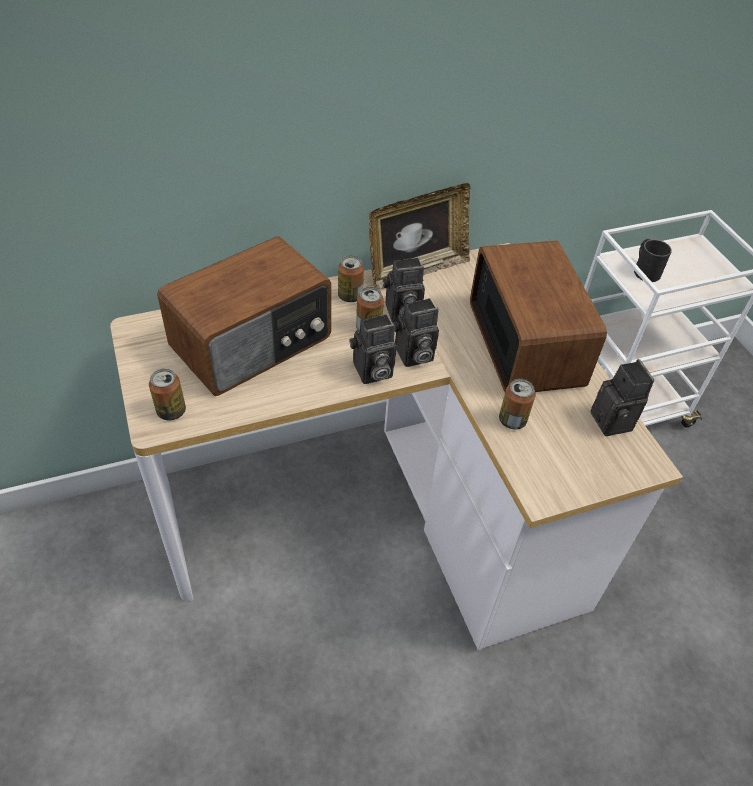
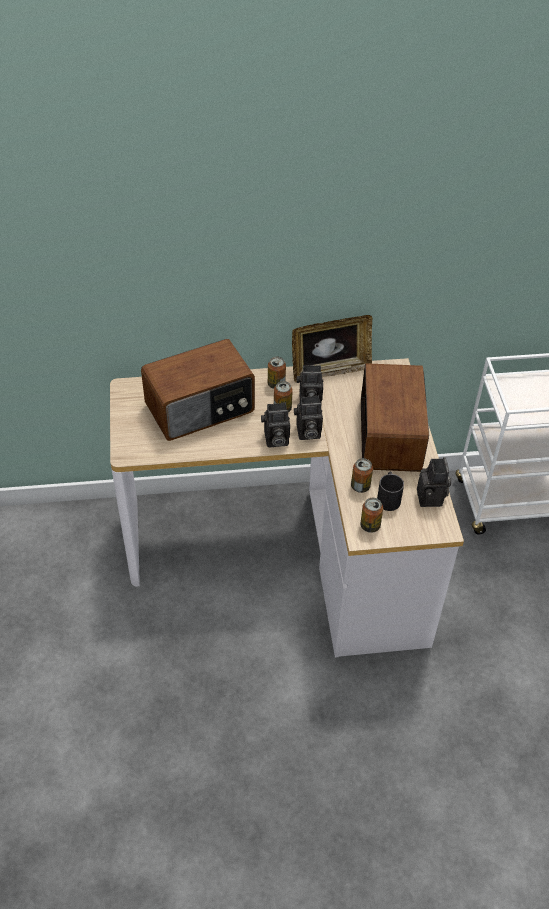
camera: 15 degrees right, 0 degrees up
(171, 411) = (138, 446): can -> can (370, 526)
(644, 269) = (517, 392): black mug -> black mug (388, 497)

